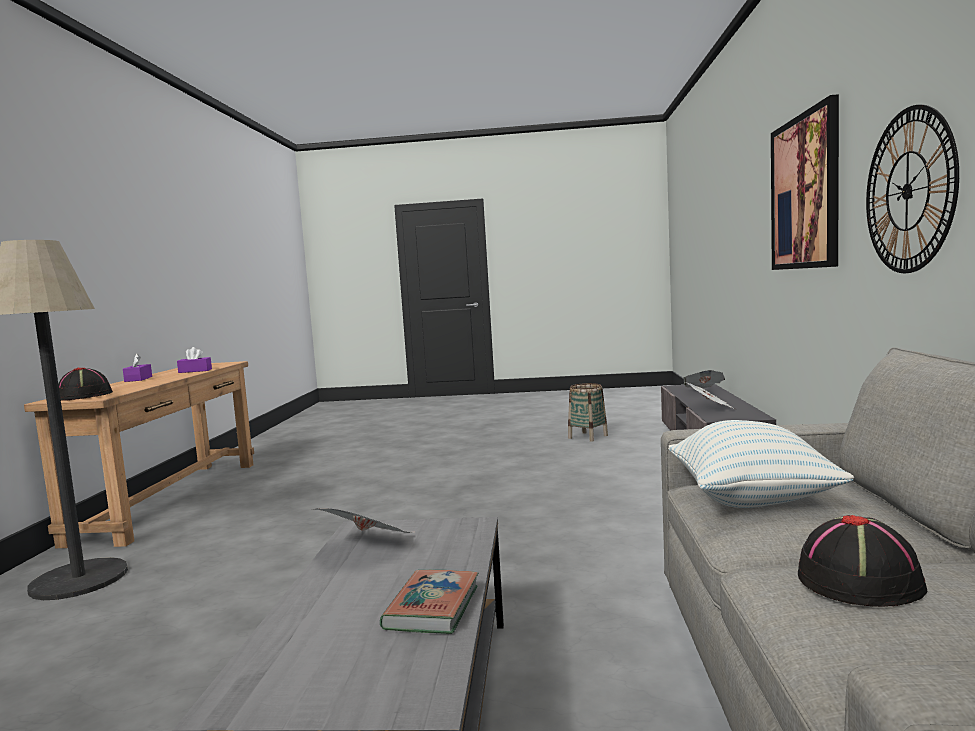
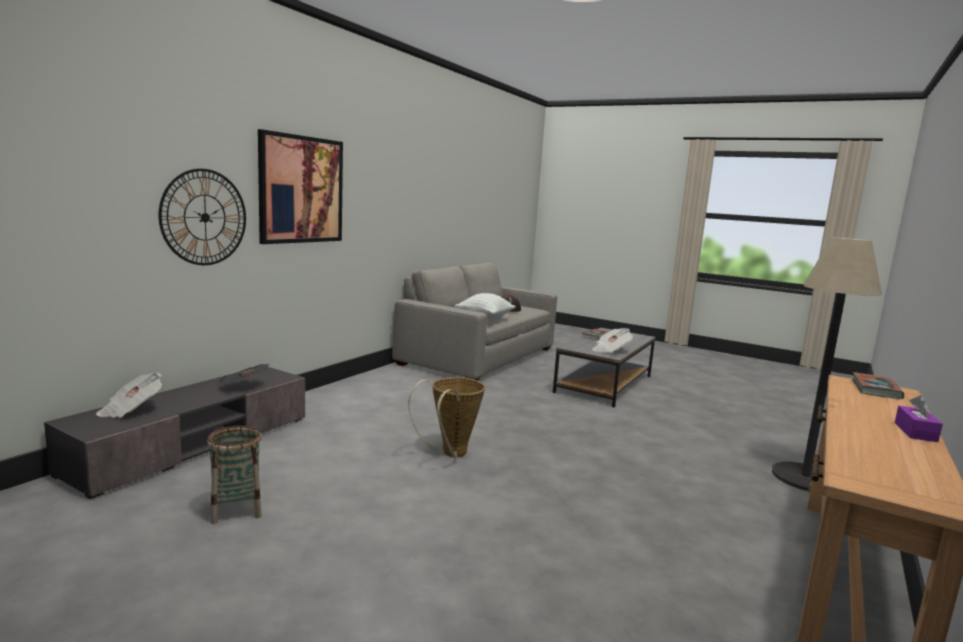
camera: 155 degrees left, 5 degrees up
(85, 396) = (875, 389): black hat -> book
(195, 371) = (861, 442): purple tissue box -> none
(519, 488) = (450, 454): none -> basket
(908, 191) = (385, 208): wall clock -> wall clock (204, 217)

